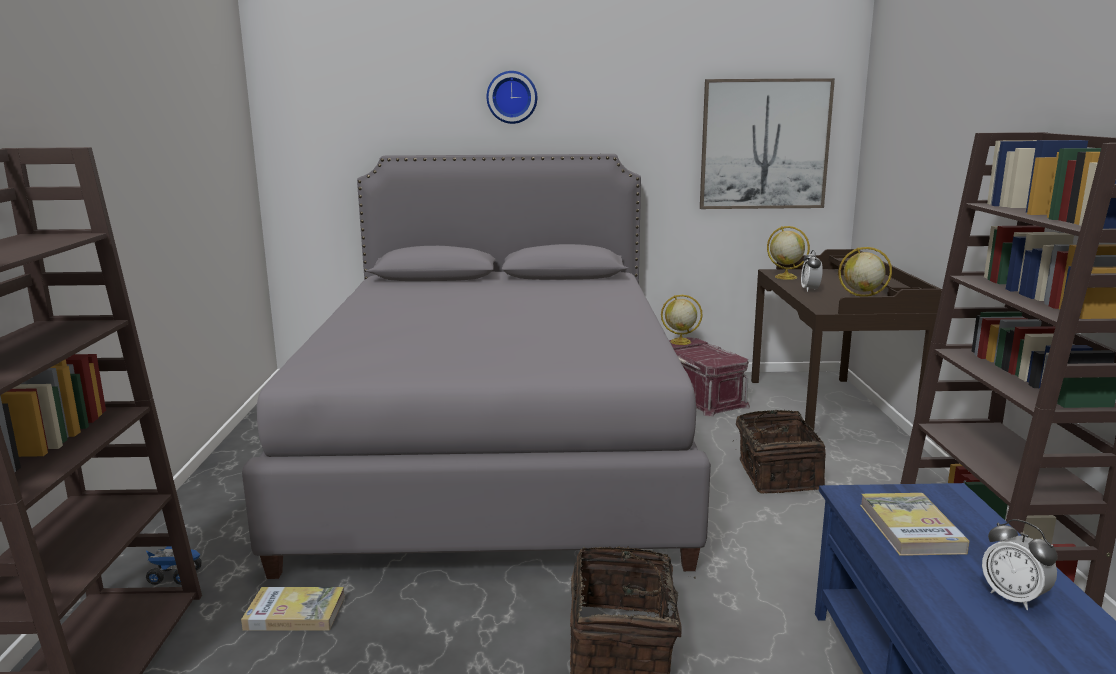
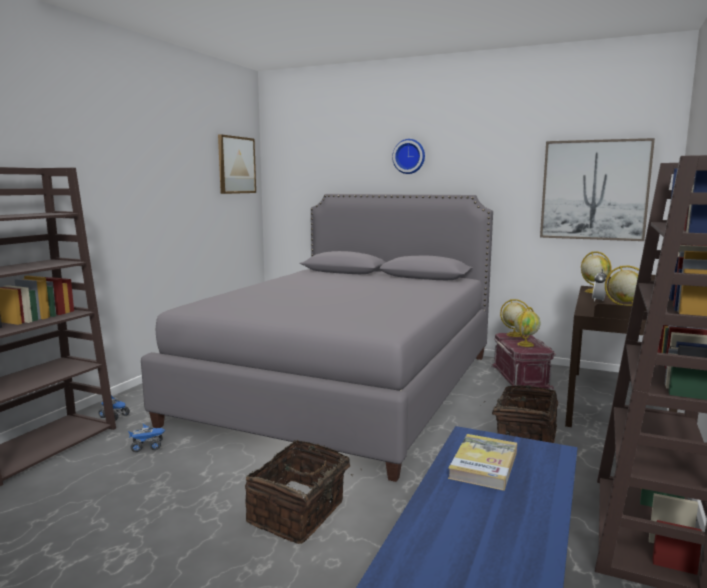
camera: 25 degrees right, 5 degrees down
(225, 112) = (236, 165): none -> picture
(295, 613) = (147, 447): book -> toy truck
(705, 353) = (525, 344): none -> globe
(1013, 598) = (497, 526): alarm clock -> none

